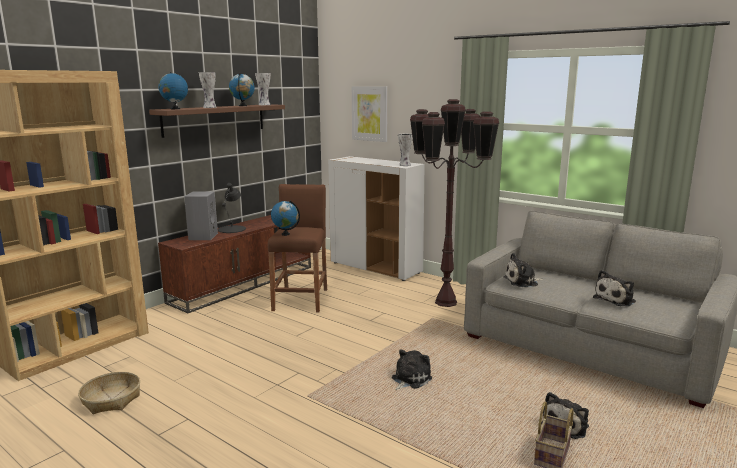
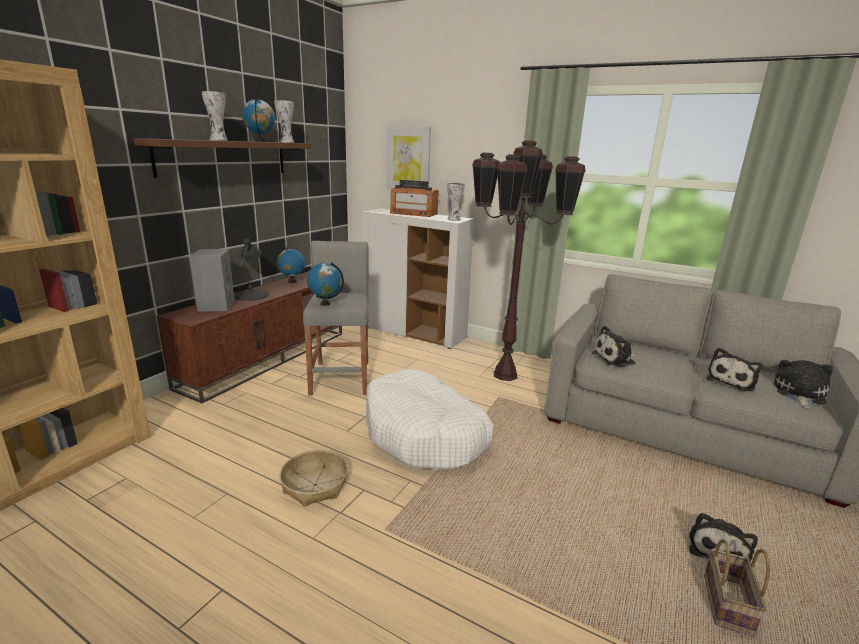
camera: 10 degrees left, 5 degrees up
(111, 399) = (100, 562): basket -> basket (315, 484)
(175, 109) = (171, 139): globe -> globe (292, 282)
(301, 300) = (341, 378): brown stool -> grey stool
(358, 340) = (424, 433): none -> white dog bed
(373, 160) = (413, 213): none -> radio
(409, 379) = (505, 490): plush toy -> plush toy (798, 394)

